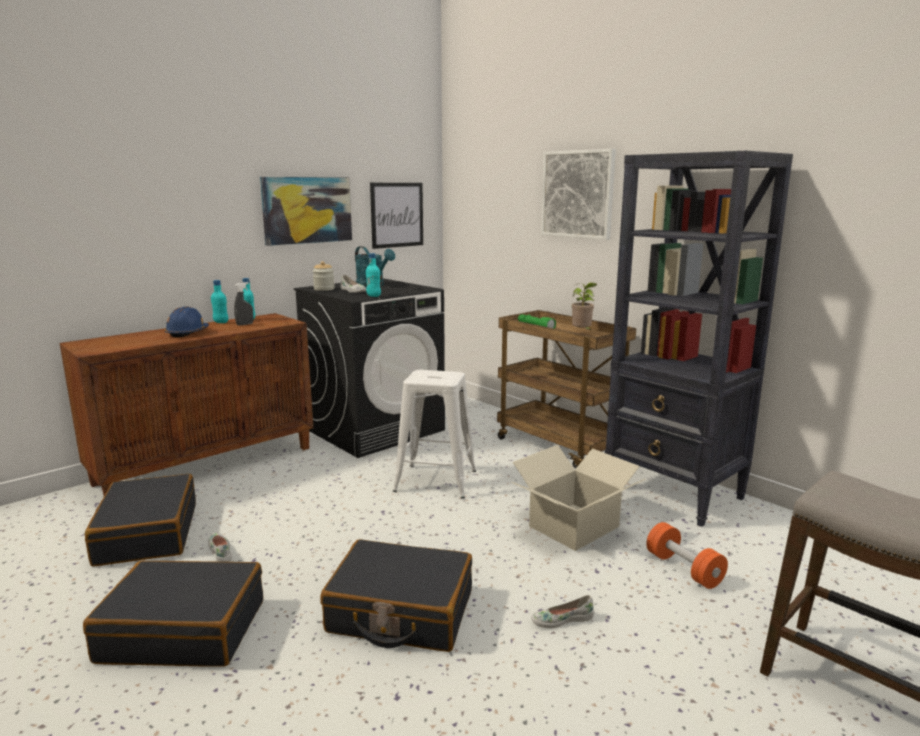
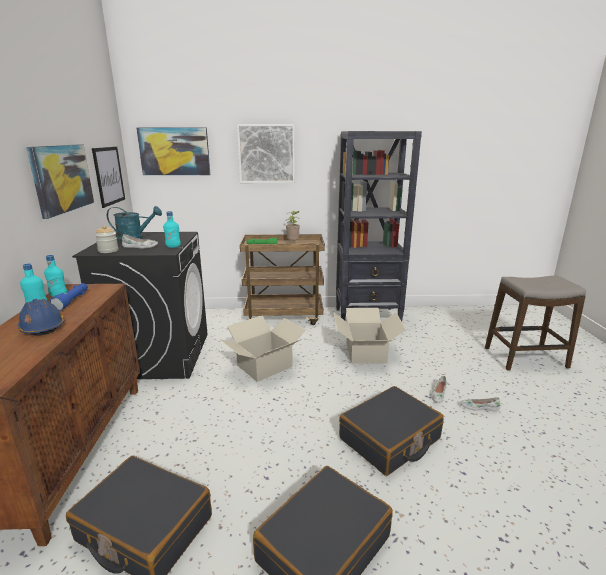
camera: 50 degrees left, 5 degrees up
(221, 551) = (233, 491): white shoe -> white shoe (479, 407)
(245, 324) = (72, 301): grey spray bottle -> blue flashlight
(435, 481) = (265, 366): white stool -> cardboard box
(483, 190) = (174, 151): none -> picture
(684, 569) = (428, 348): orange dumbbell -> none

